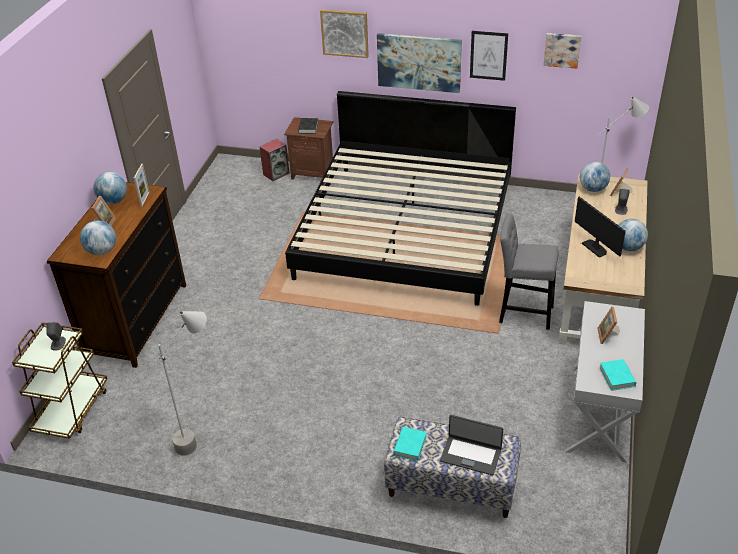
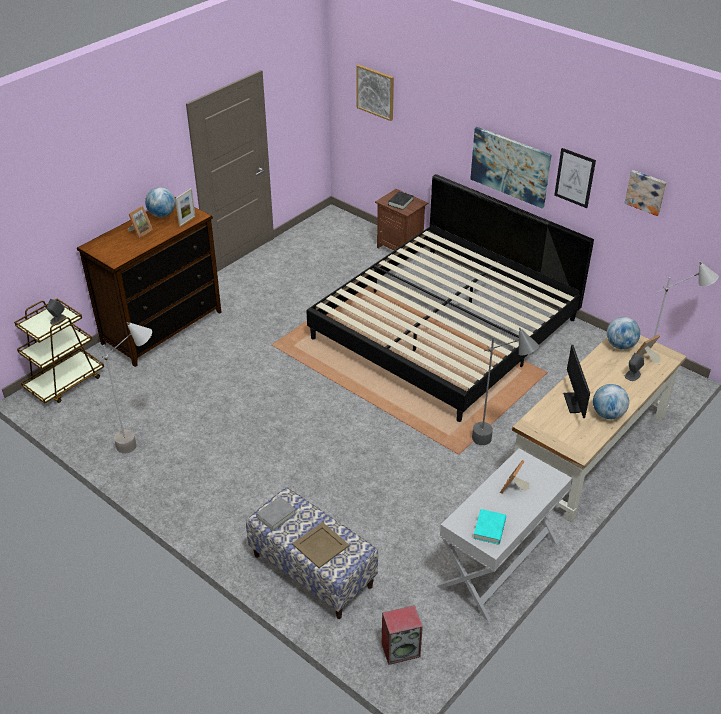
camera: 25 degrees right, 0 degrees up
(102, 251) = (121, 253): globe -> none
(276, 173) = (367, 238): speaker -> speaker (401, 649)
(345, 33) = (448, 118): picture -> picture (375, 92)
(410, 446) = (276, 515): turquoise book -> grey book
(471, 455) = (321, 545): laptop -> beige tray
(522, 313) = (496, 445): grey stool -> grey floor lamp

